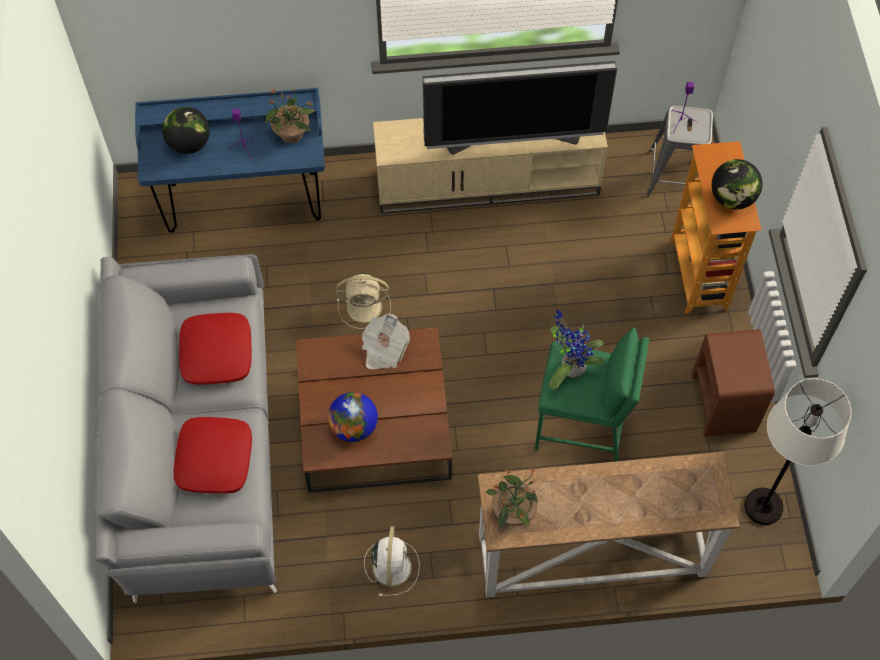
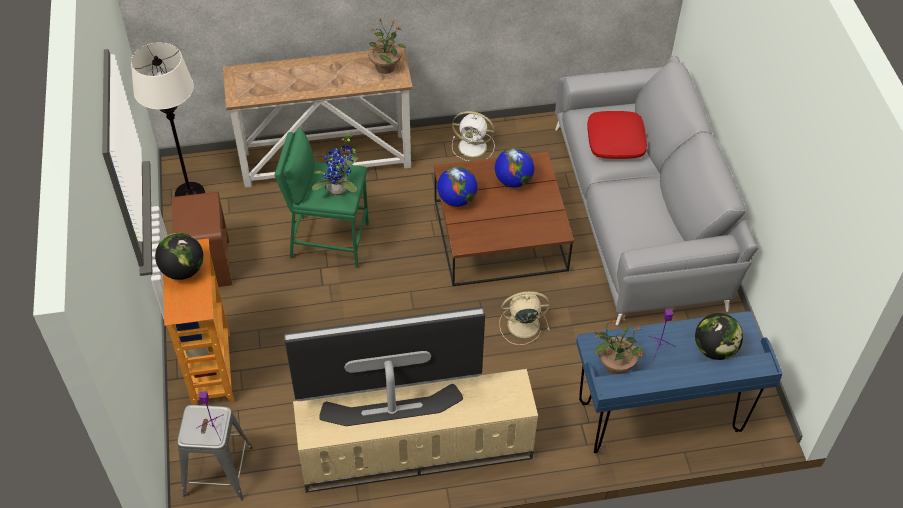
camera: 175 degrees right, 10 degrees down
(216, 353) = (636, 211): red pillow -> none
(384, 349) = (497, 236): newspaper -> none
(392, 566) = (474, 147): white fan -> white fan turned 75 degrees counterclockwise
(427, 403) = (457, 199): none -> globe

